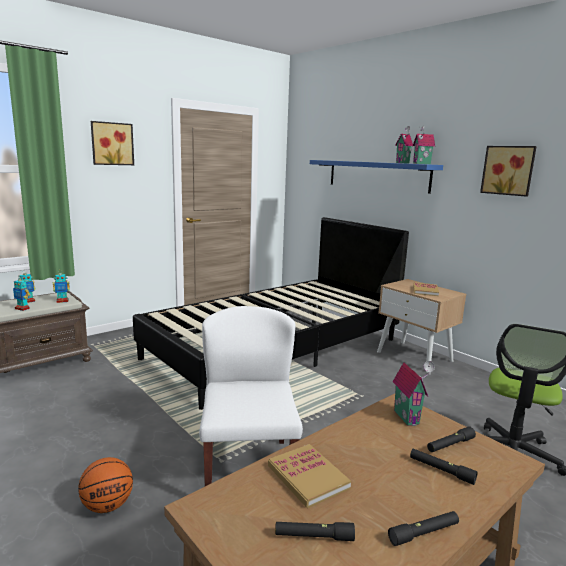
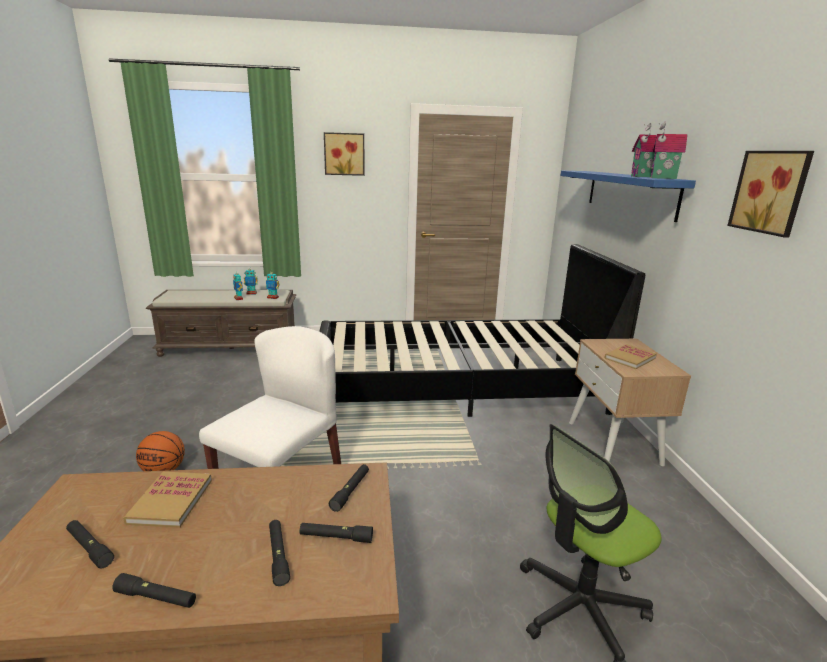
camera: 35 degrees right, 5 degrees up
(408, 417) = (350, 491): toy house -> black flashlight

